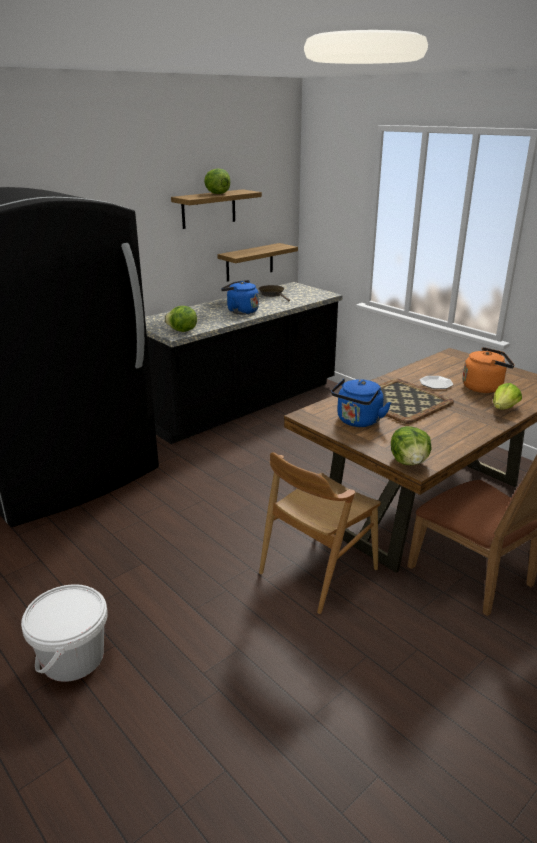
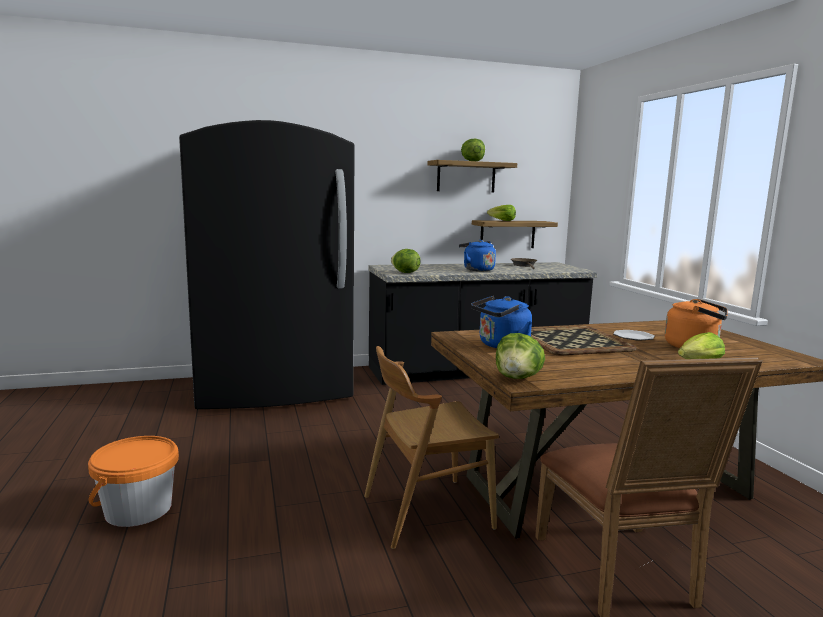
camera: 25 degrees right, 15 degrees down
(72, 657) = (138, 509): white bucket -> orange bucket
(246, 251) = (502, 220): none -> lettuce

